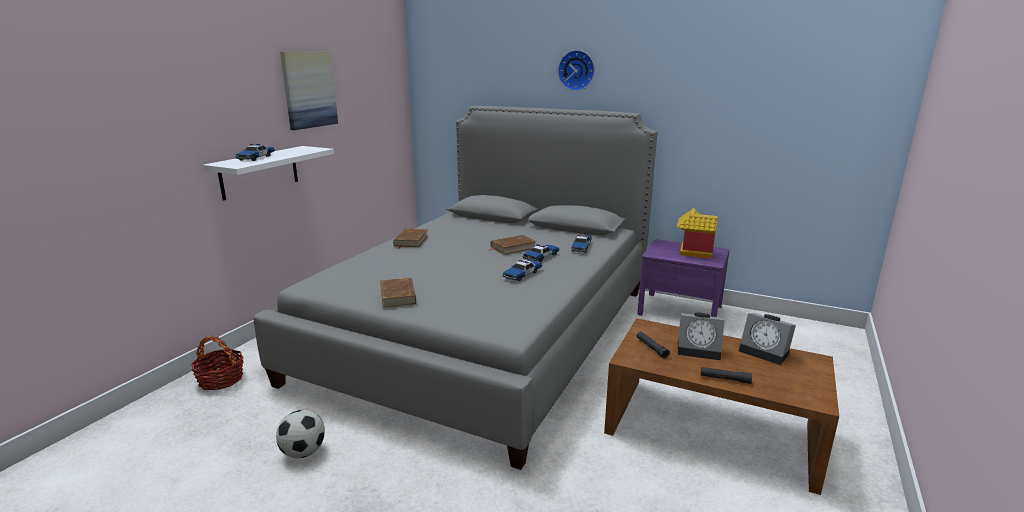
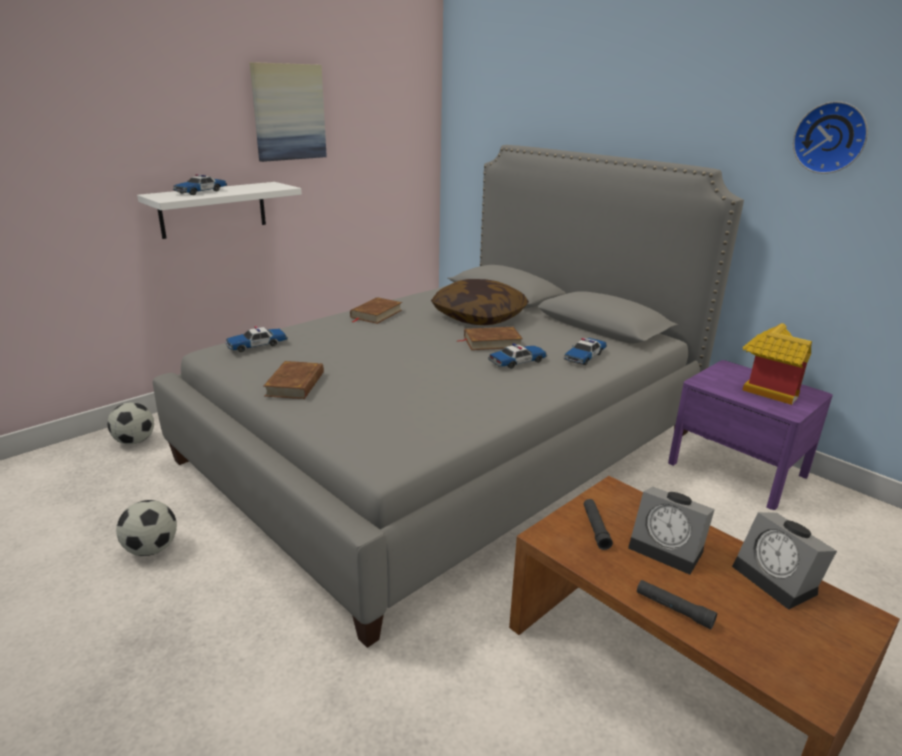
camera: 20 degrees right, 5 degrees up
(221, 379) = (134, 441): basket -> football
(488, 233) = (479, 317): none -> pillow
(522, 274) = (470, 383): toy car -> toy car (257, 345)
(577, 70) = (643, 100): wall clock -> wall clock (831, 138)

